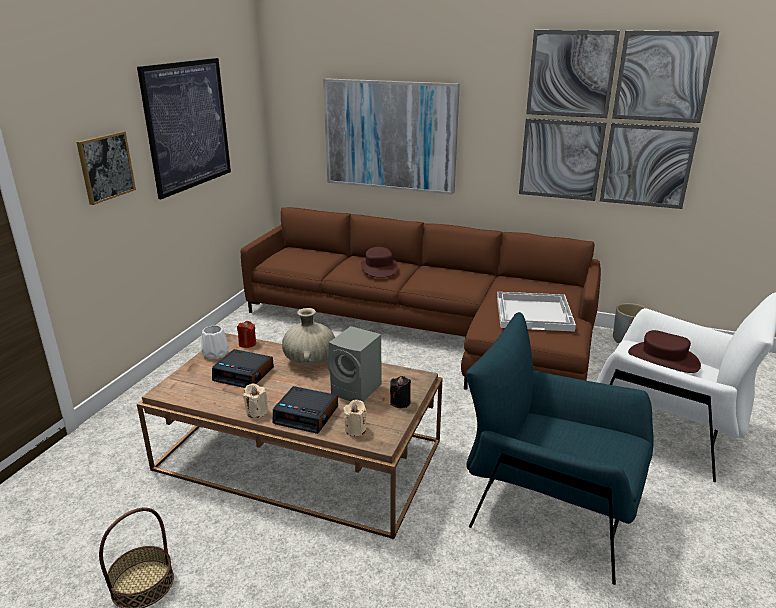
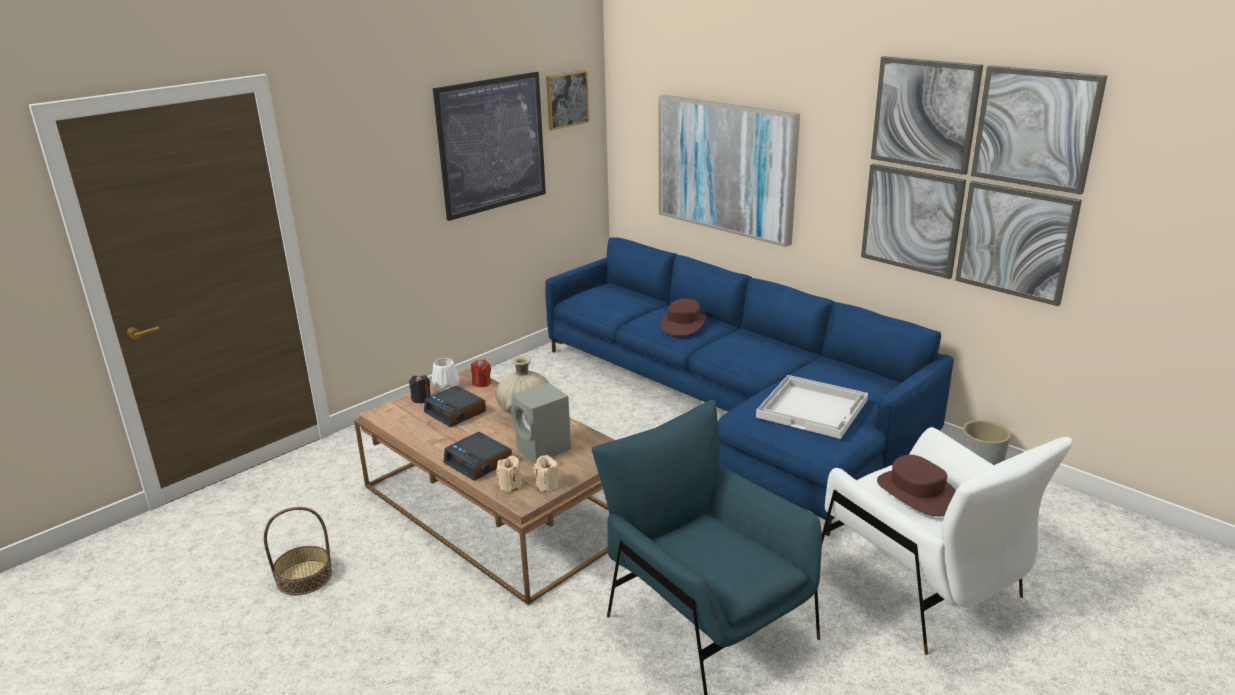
camera: 25 degrees right, 0 degrees up
(106, 167) = (387, 187): picture -> picture (567, 99)
(256, 412) = (439, 449): beige candle -> beige candle (547, 486)
(400, 402) = (573, 471): black candle -> black candle (421, 399)
(428, 329) = (732, 407): brown sofa -> blue sofa

